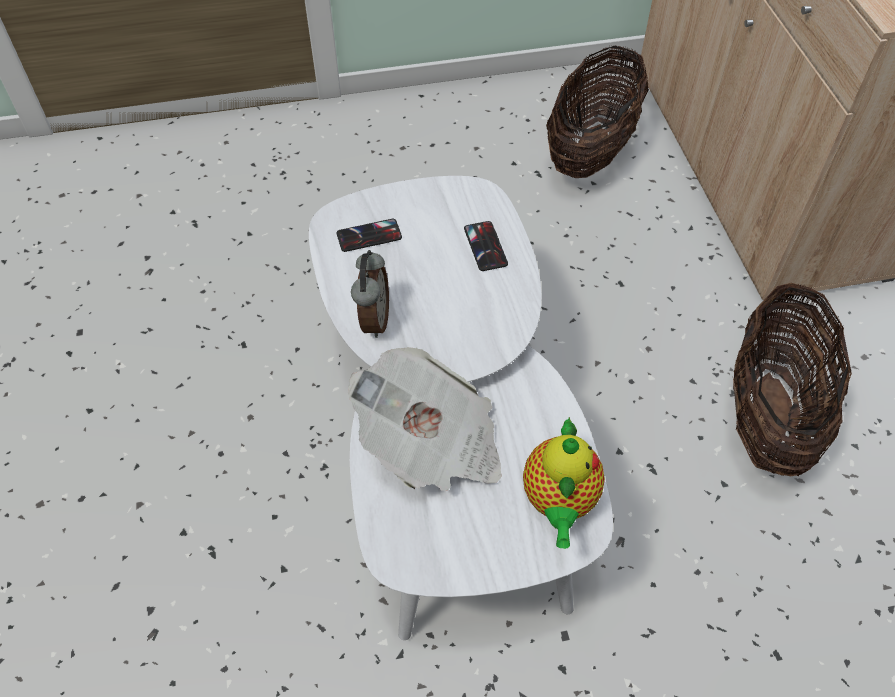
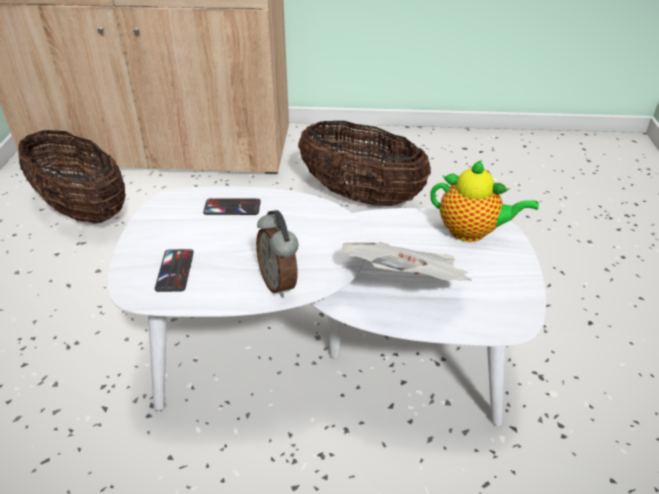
camera: 75 degrees left, 15 degrees down
(373, 320) = (280, 283): alarm clock -> alarm clock turned 135 degrees counterclockwise

